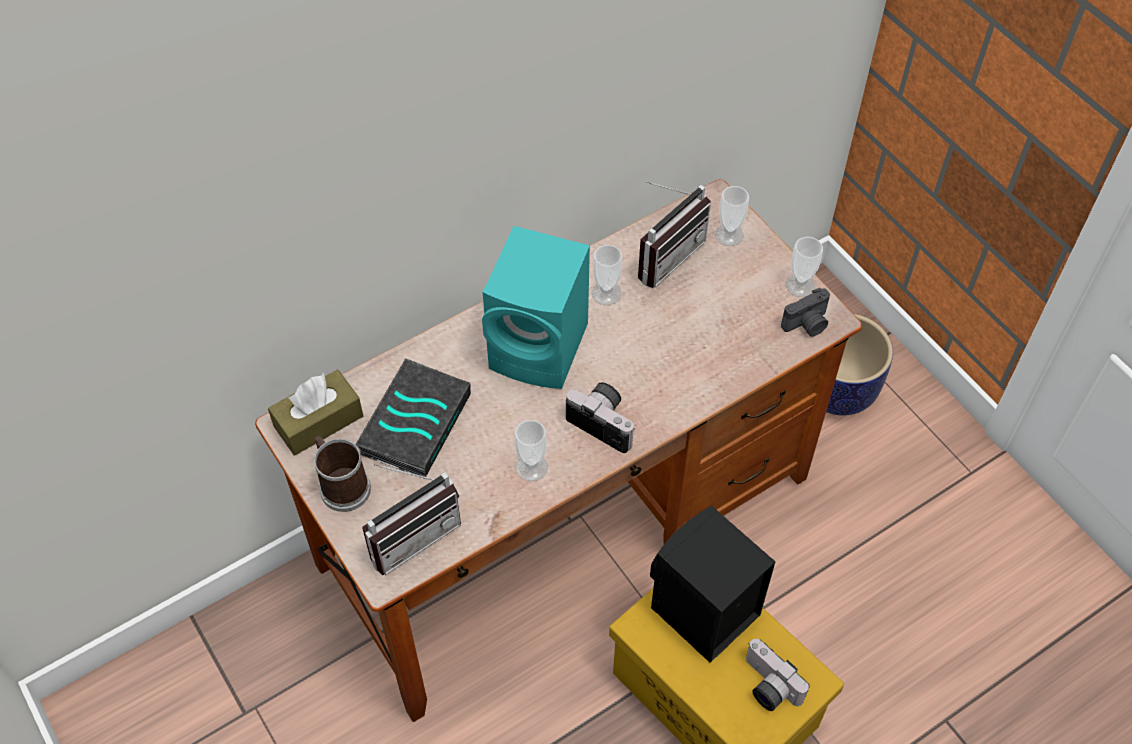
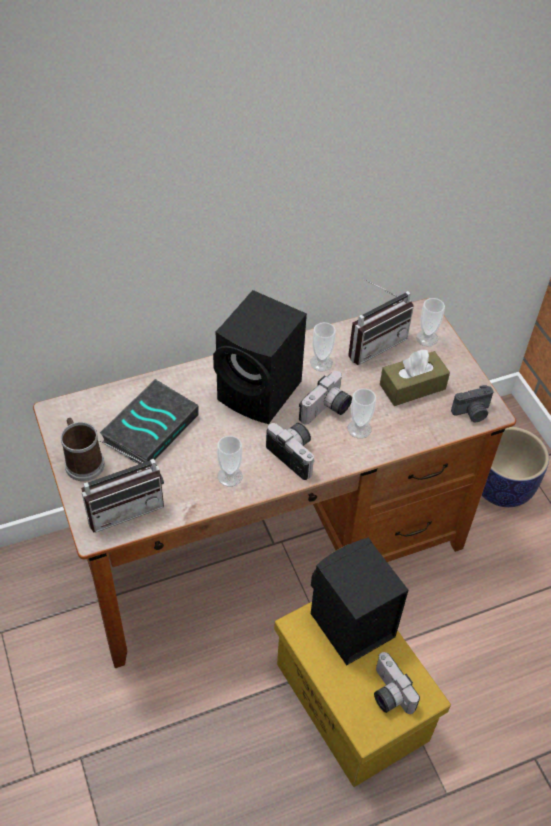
camera: 10 degrees right, 5 degrees down
(318, 421) = (79, 413): brown tissue box -> brown tissue box (412, 387)
(542, 348) = (261, 393): turquoise speaker -> black speaker
(629, 356) = (327, 410): none -> camera
(800, 285) = (473, 384): cup -> cup (359, 429)

